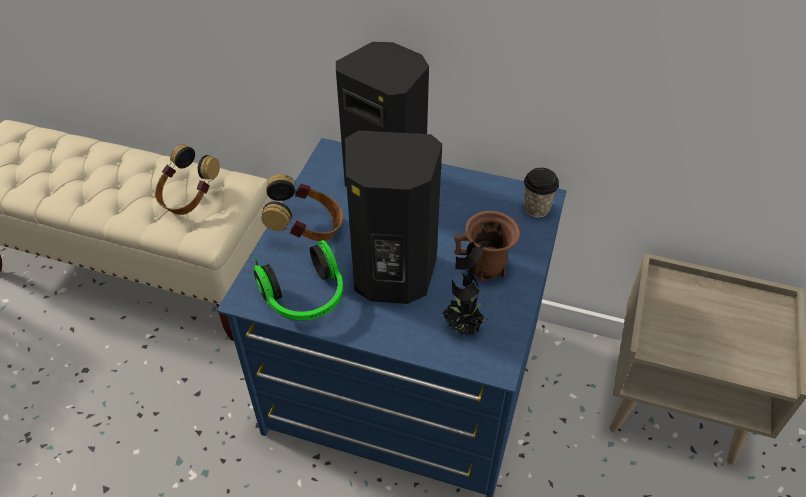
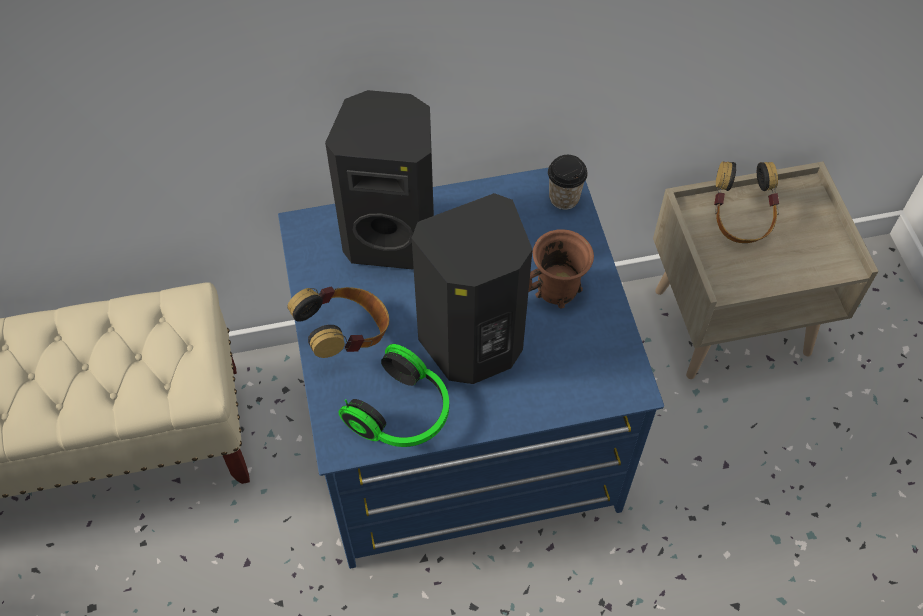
camera: 30 degrees left, 10 degrees up
(189, 198) = (138, 351): headphones -> headphones (740, 220)
(464, 327) = (578, 365): potted plant -> none

